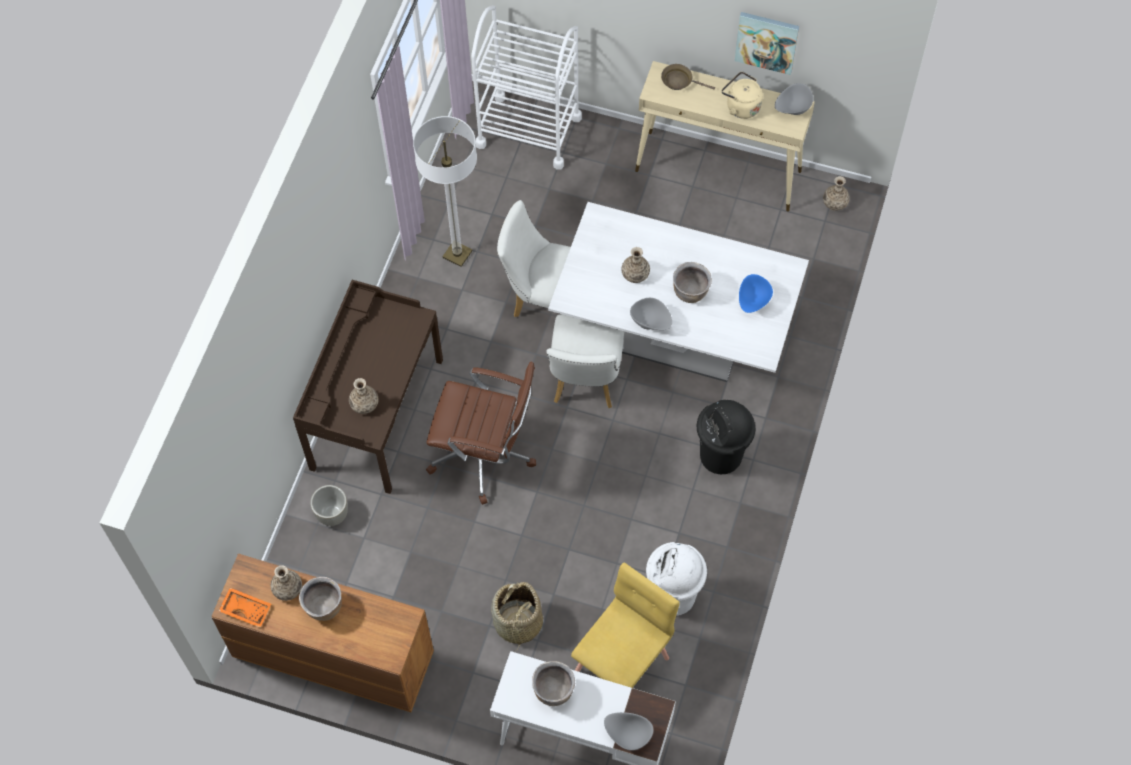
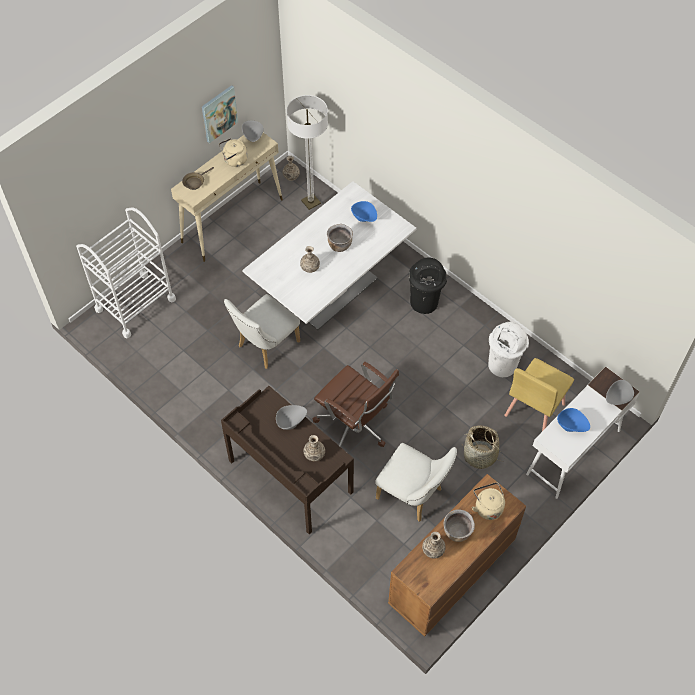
camera: 65 degrees left, 5 degrees down
(246, 609) = (435, 581): orange tray -> none
(332, 514) = (349, 533): grey planter -> none
(376, 628) = (487, 507): none -> beige kettle
(457, 254) = (200, 381): floor lamp -> floor lamp (311, 202)
(485, 454) = (355, 425): brown office chair -> brown office chair turned 90 degrees clockwise
(553, 690) = (571, 426): brown cooking pot -> blue bowl
(585, 382) = (335, 350): white chair -> white chair (413, 495)
(623, 664) = (534, 410): yellow chair -> yellow chair turned 120 degrees counterclockwise
(651, 322) = (348, 273): grey bowl -> grey bowl (291, 422)

